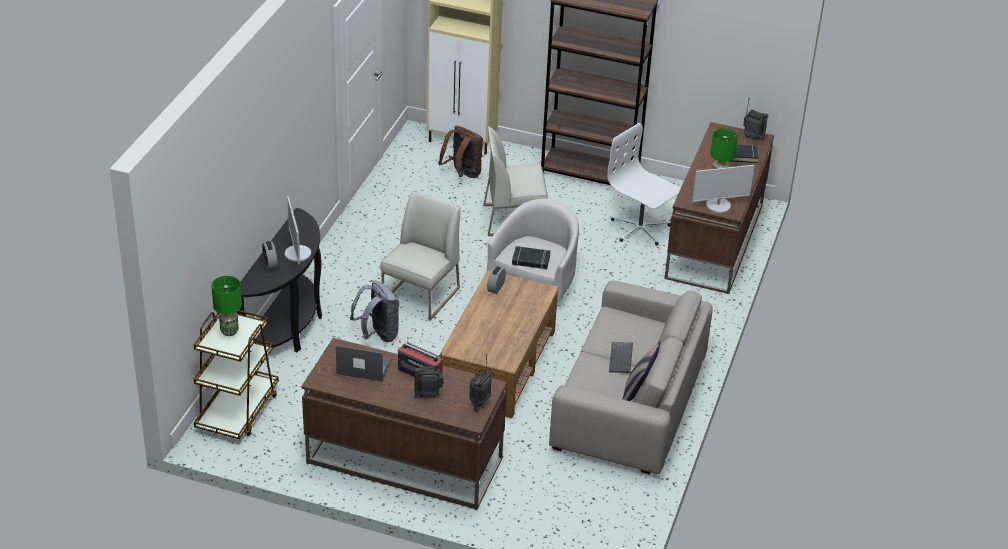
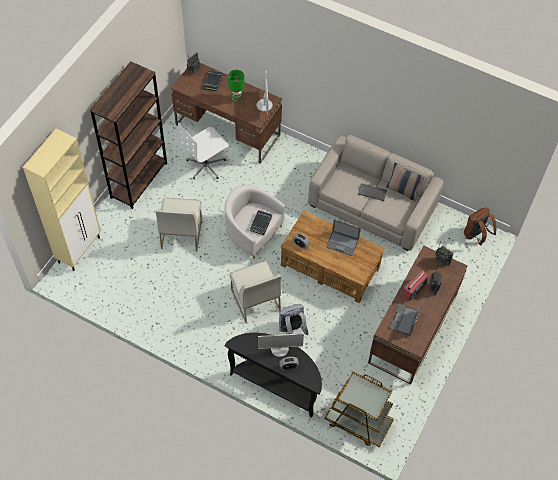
camera: 80 degrees left, 20 degrees up
(229, 331) = (360, 397): green table lamp -> none
(421, 296) = (255, 300): white chair -> white chair turned 150 degrees counterclockwise
(462, 174) = (121, 255): brown backpack -> brown backpack (476, 236)
(510, 329) = (342, 243): none -> laptop

